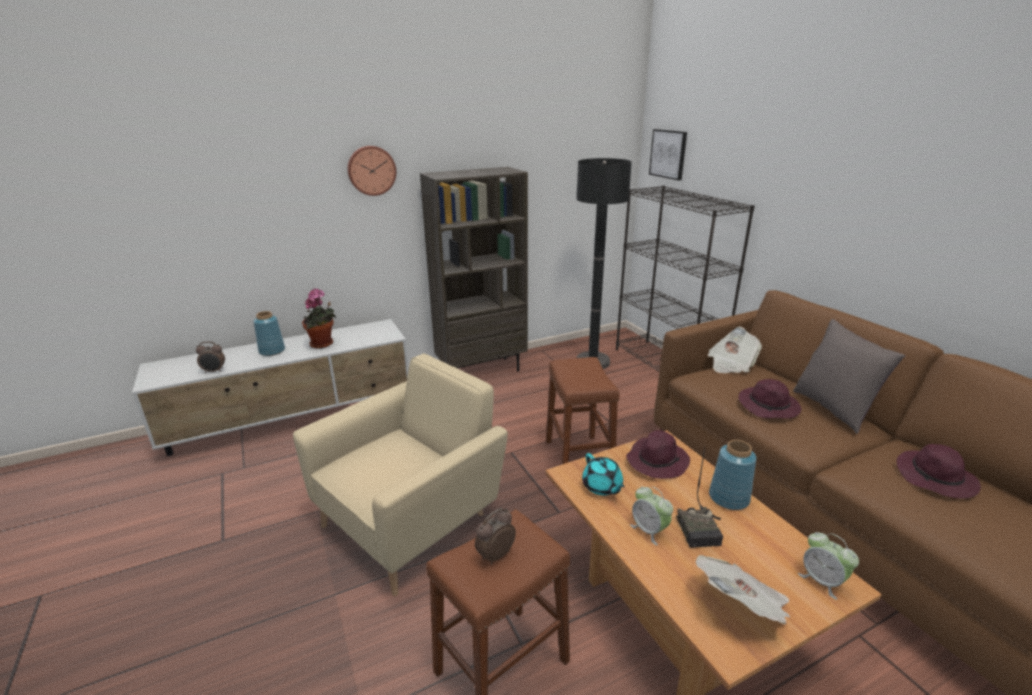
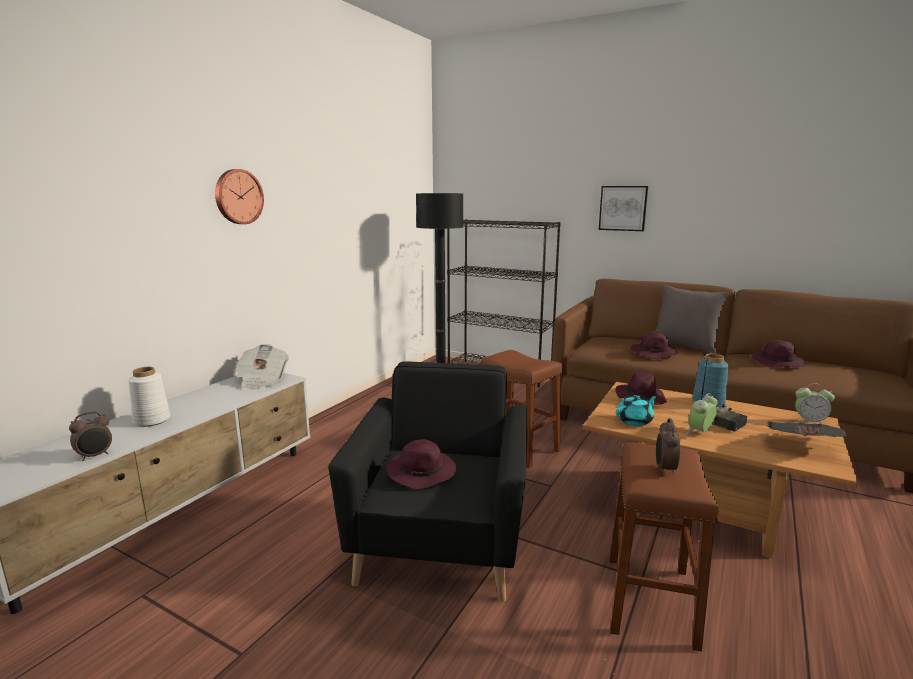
camera: 35 degrees left, 10 degrees down
(272, 351) = (152, 420): blue vase -> white vase
(323, 344) = (214, 401): potted plant -> none
(378, 461) = (423, 473): none -> purple hat
(412, 521) = (441, 541): beige armchair -> black armchair
(482, 370) = (349, 411): brown bookcase -> none
(602, 487) = (635, 421): turquoise teapot -> turquoise teapot turned 60 degrees counterclockwise
(649, 530) = (700, 432): alarm clock -> alarm clock turned 120 degrees clockwise
(668, 154) = (466, 193): picture -> picture (623, 208)
(729, 363) = (594, 338): newspaper -> newspaper (262, 380)

